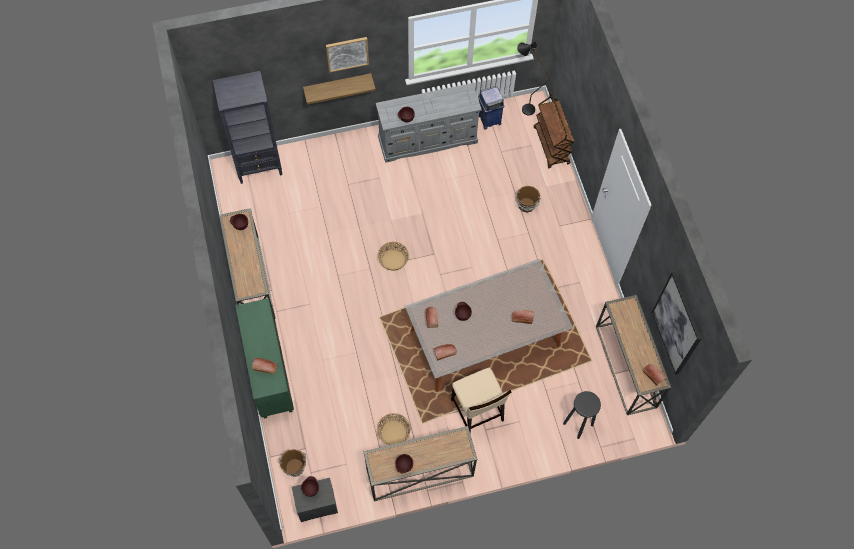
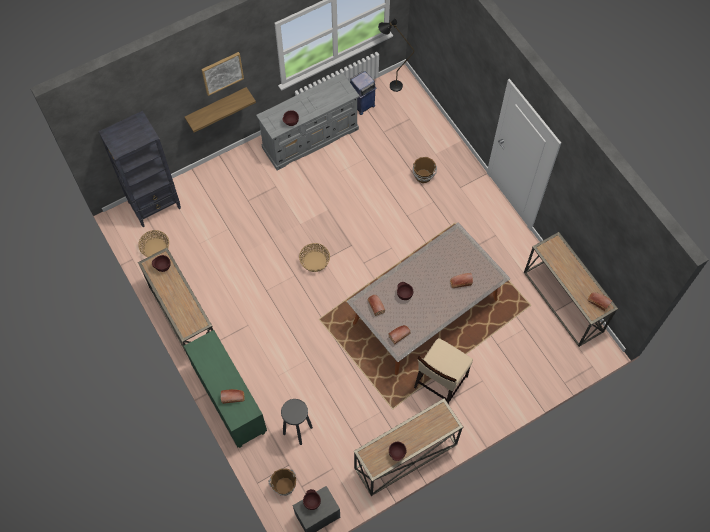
camera: 15 degrees left, 0 degrees up
(393, 432) = (368, 425): basket -> basket (155, 248)
(477, 411) = (440, 382): beige chair -> beige chair turned 75 degrees clockwise
(551, 146) = (428, 114): brown cart -> none
(578, 424) = (536, 367): black stool -> black stool (297, 430)
(676, 324) = (613, 247): picture -> none

